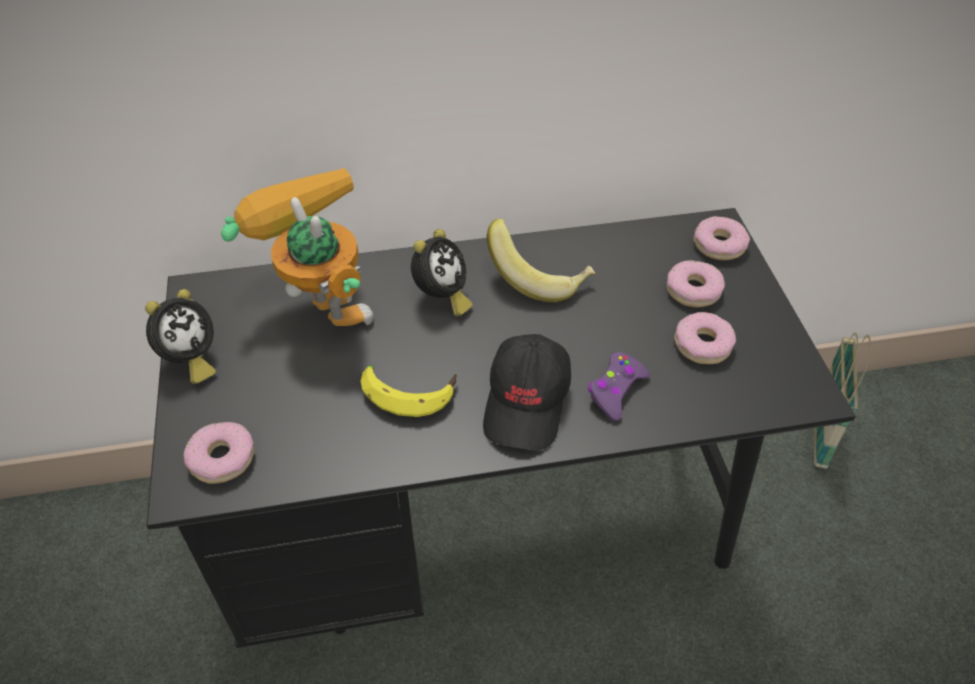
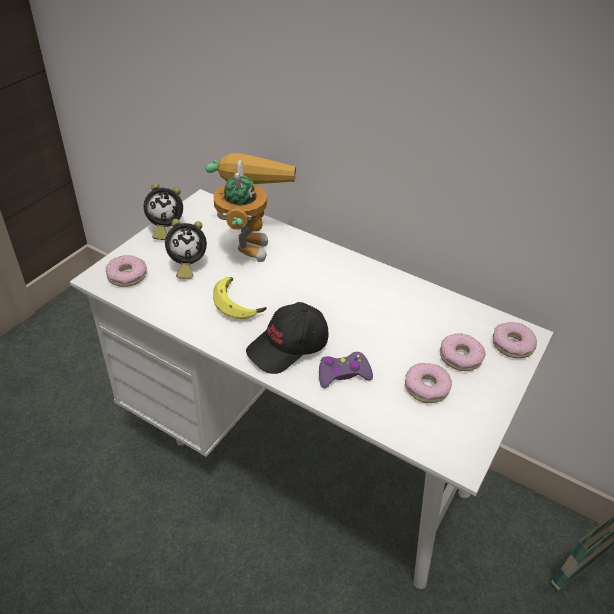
camera: 40 degrees right, 5 degrees down
(441, 298) = (310, 272): alarm clock -> alarm clock (186, 265)
(487, 532) = (299, 455): black desk -> white desk
(539, 278) = (374, 294): banana -> none

